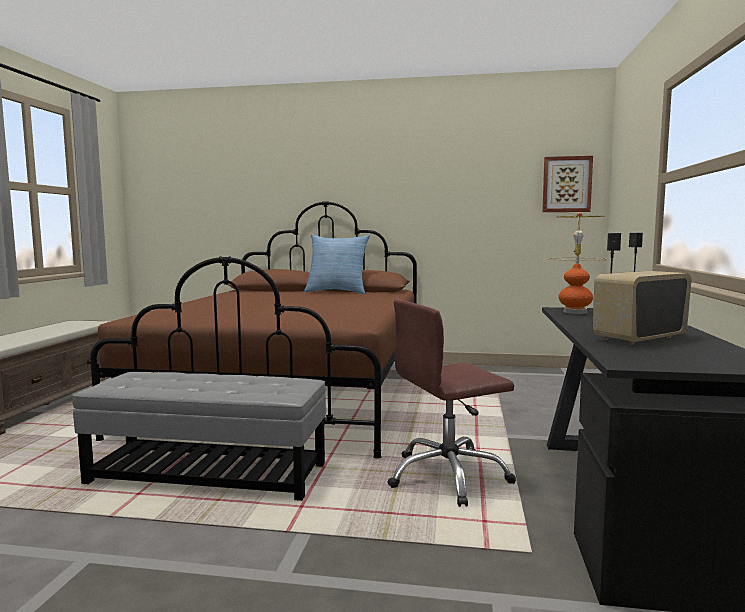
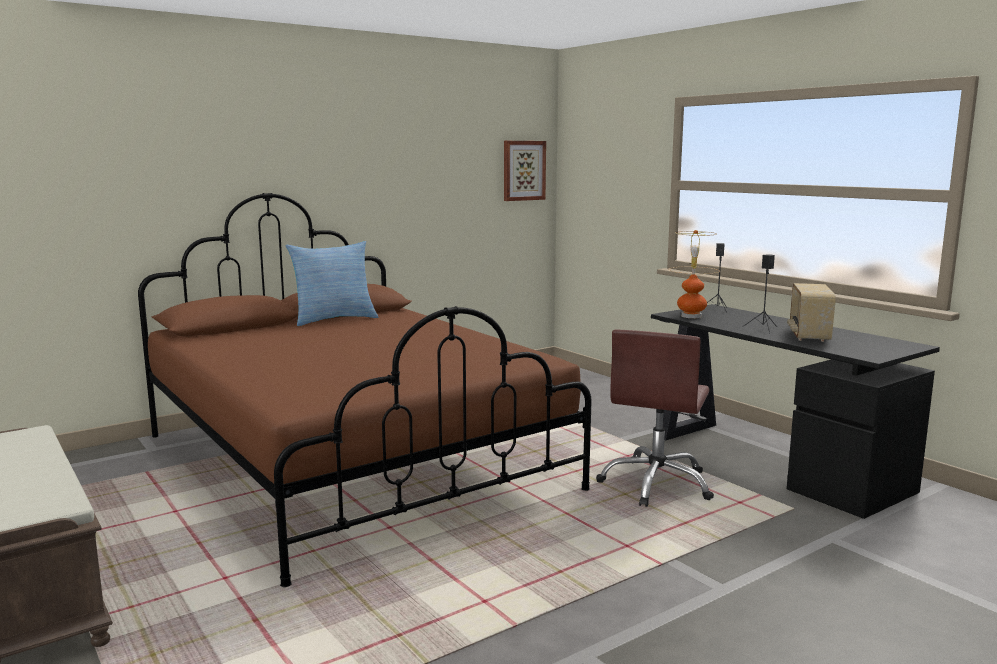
camera: 45 degrees left, 5 degrees up
(208, 474) = (491, 560): grey ottoman -> none

